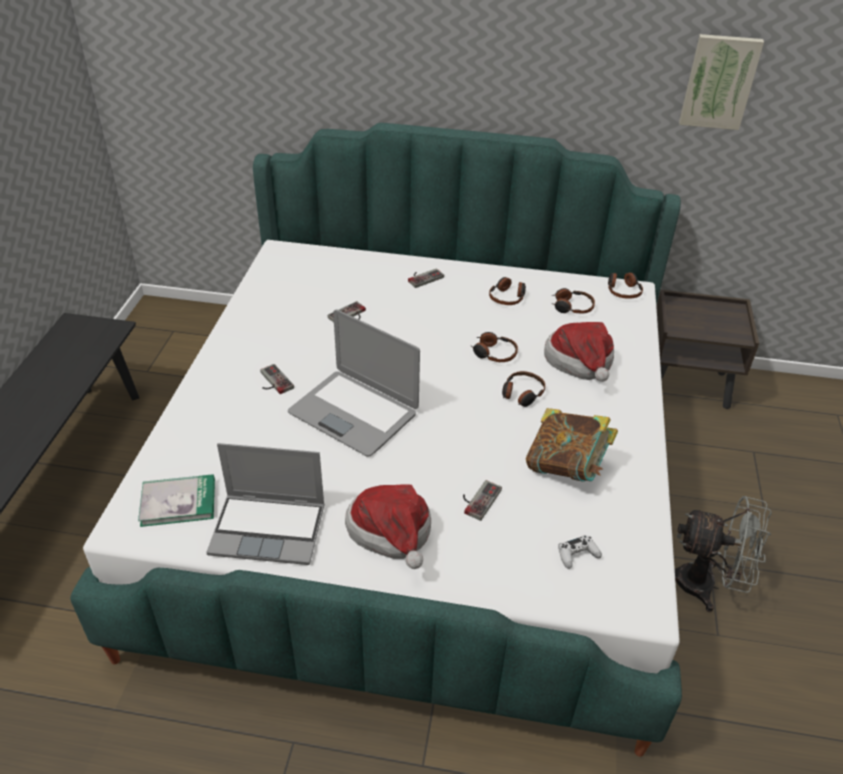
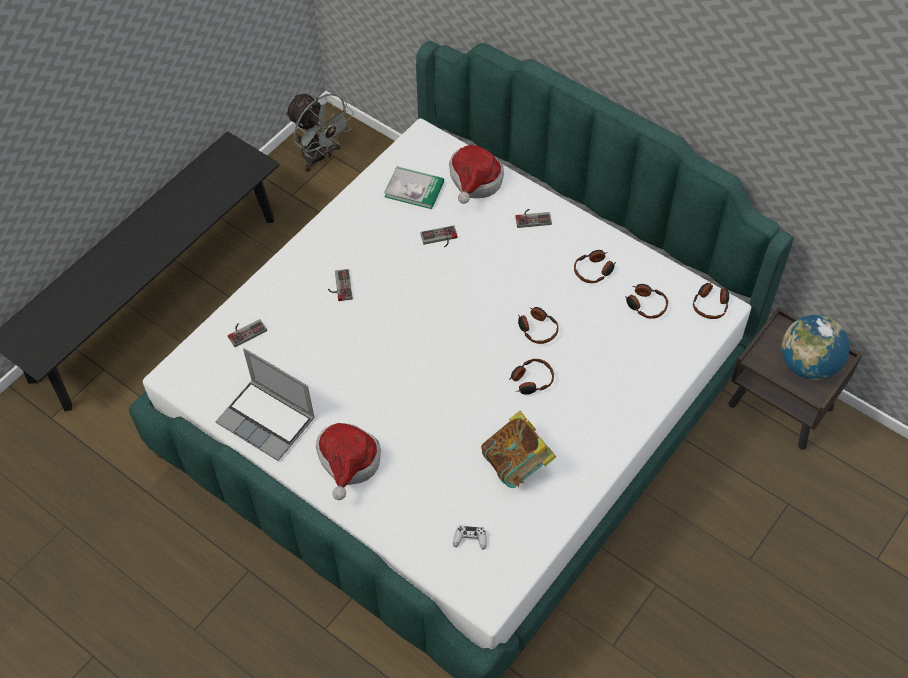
camera: 30 degrees right, 15 degrees up
(178, 502) = (218, 370): book -> book (414, 189)
(354, 413) = (384, 343): laptop -> none
(478, 499) = (429, 461): game controller -> game controller (245, 331)
(580, 364) = (604, 371): hat -> hat (474, 182)
(706, 585) = (636, 602): grey fan -> grey fan (320, 157)
(717, 320) = (808, 365): none -> globe
(719, 81) = (839, 155): picture -> none

